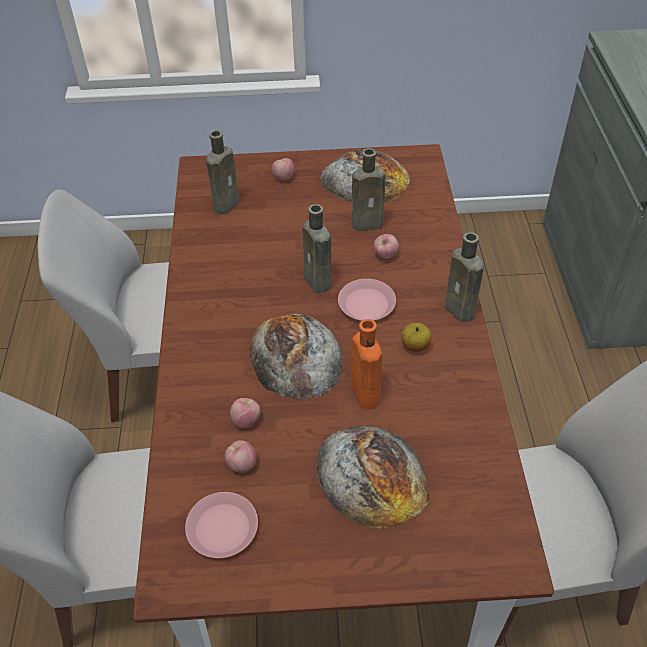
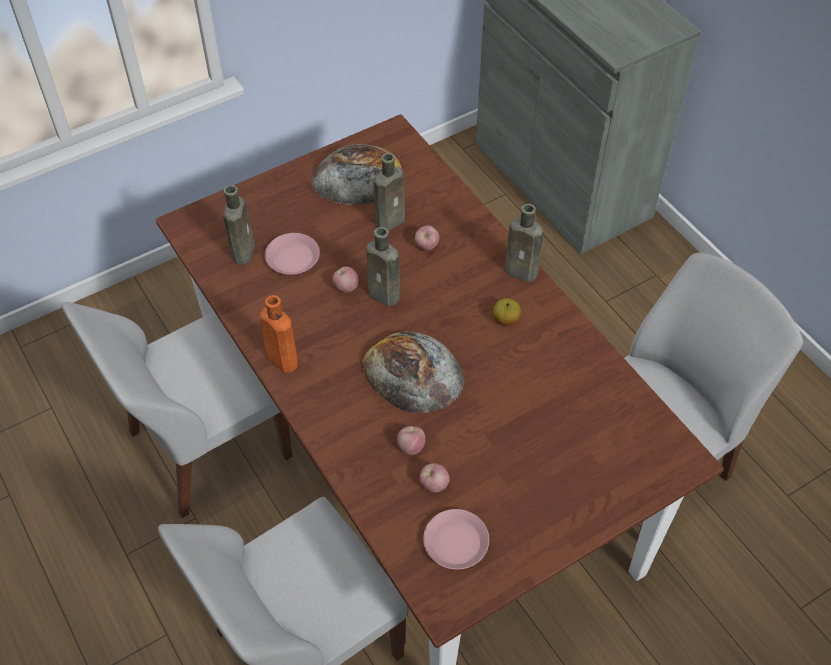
camera: 30 degrees left, 5 degrees up
(283, 177) = (278, 203): apple -> apple (346, 287)
(364, 392) = (491, 378): orange bottle -> orange bottle (280, 359)
(366, 304) = (440, 299): pink plate -> pink plate (292, 258)
(372, 475) = (542, 444): bread -> none

